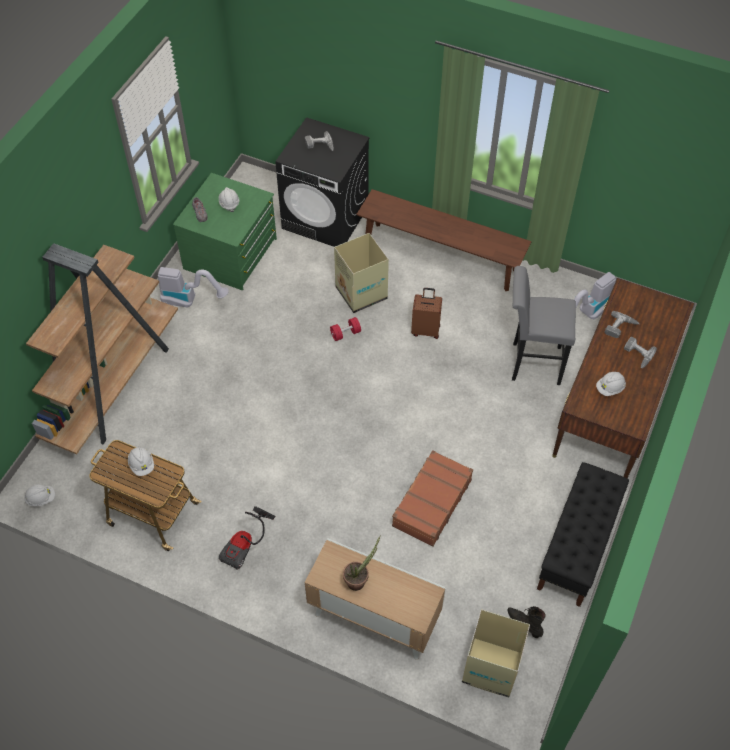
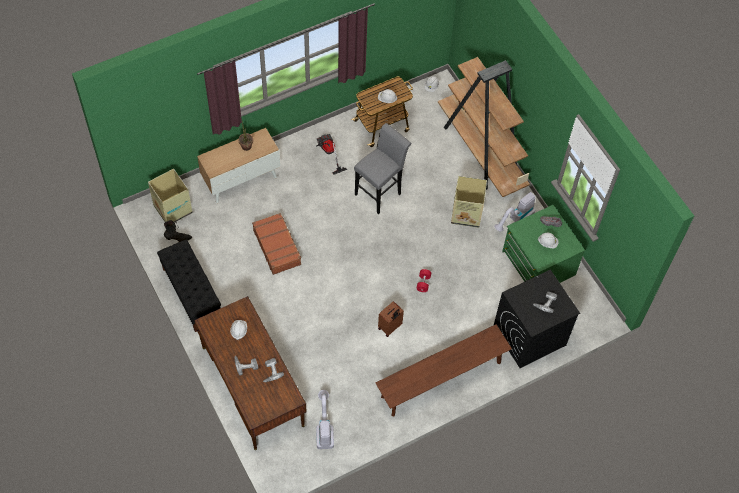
camera: 125 degrees right, 5 degrees up
(361, 292) = (448, 313): cardboard box -> cardboard box (467, 214)
(531, 363) = (317, 365): grey stool -> grey stool (380, 192)

